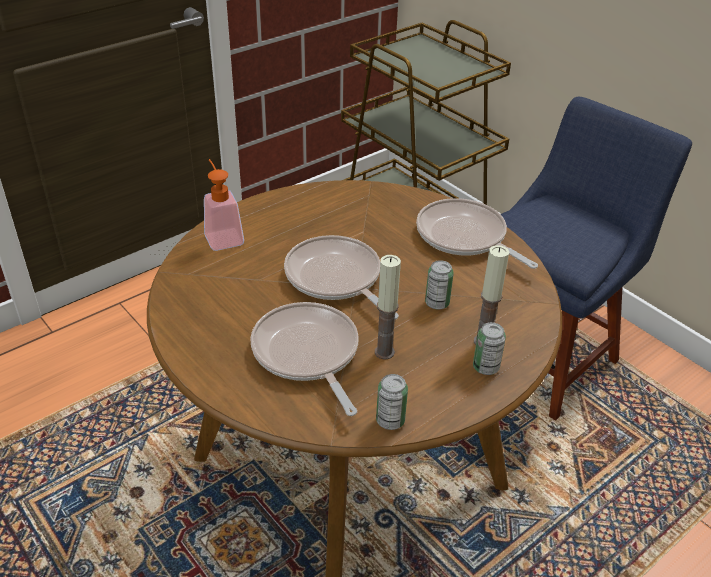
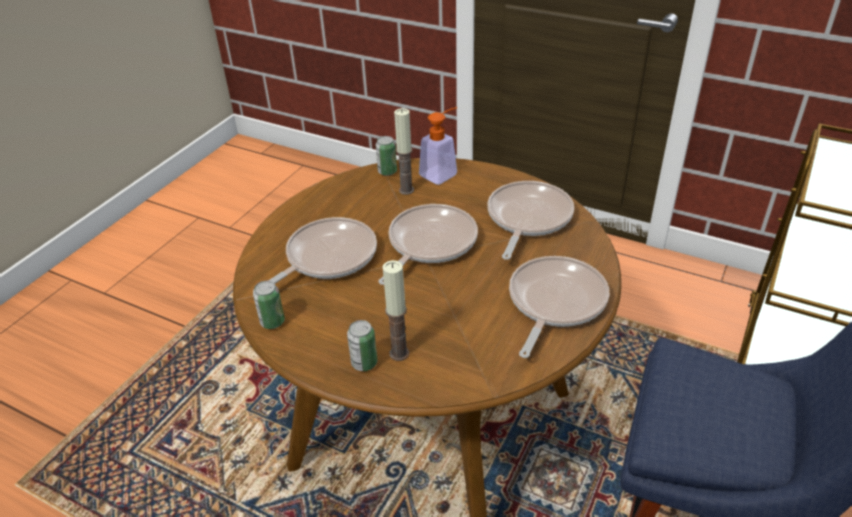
camera: 70 degrees right, 0 degrees up
(342, 212) = (527, 219): none -> frying pan
(384, 352) = (351, 297): candle -> candle (406, 190)
(437, 303) = (436, 310): can -> can (387, 171)

